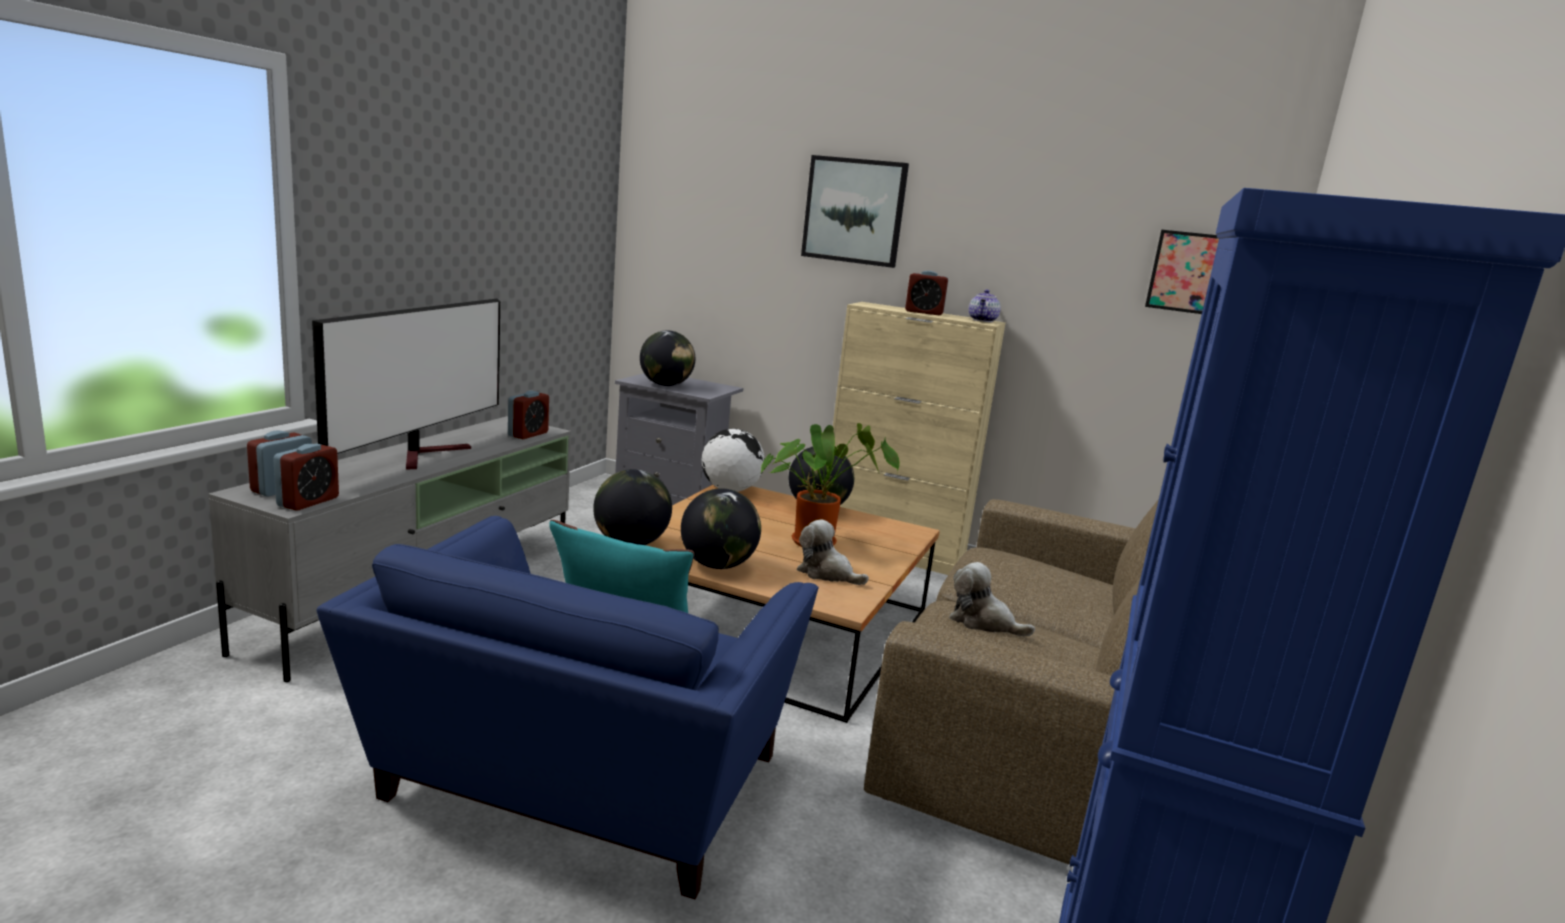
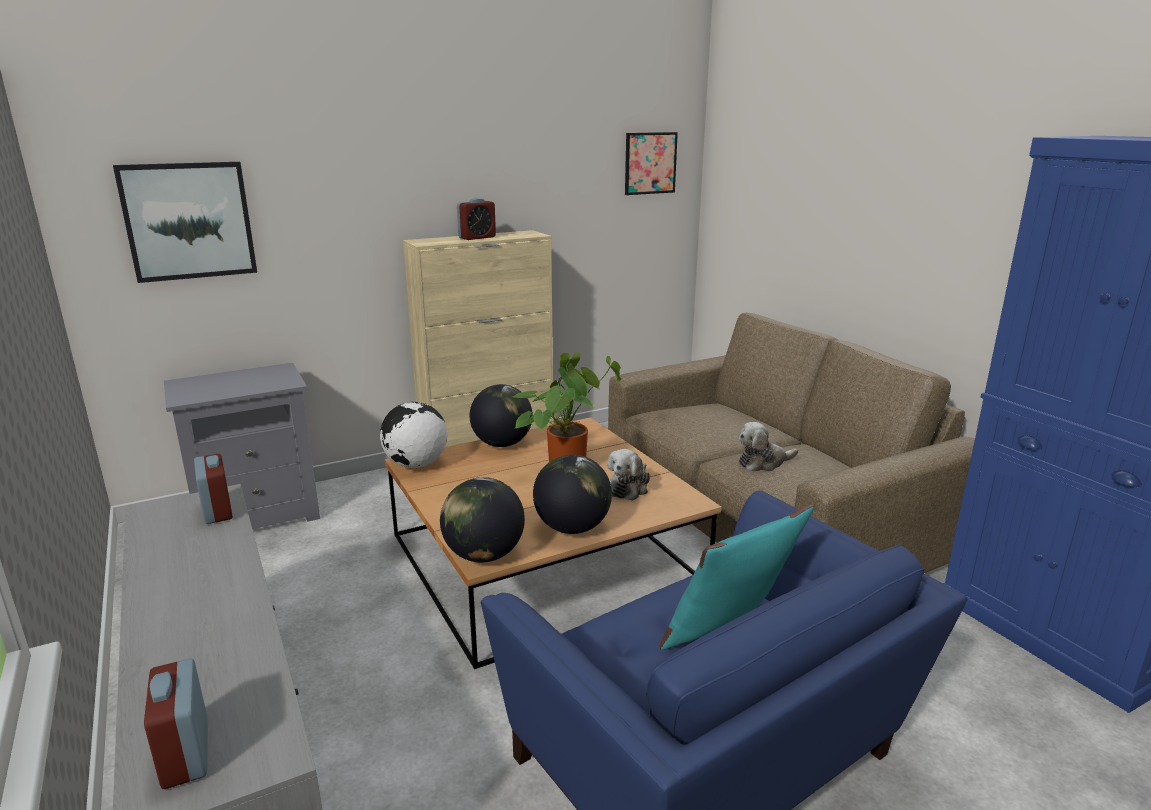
camera: 50 degrees left, 5 degrees up
(308, 502) = (270, 737): alarm clock -> none
(427, 454) = (196, 597): television -> none
(665, 385) = (229, 390): globe -> none
(827, 573) = (629, 487): plush toy -> plush toy turned 45 degrees counterclockwise
(854, 211) = (373, 150): picture -> picture (188, 221)
(983, 320) = (524, 233): teapot -> none

